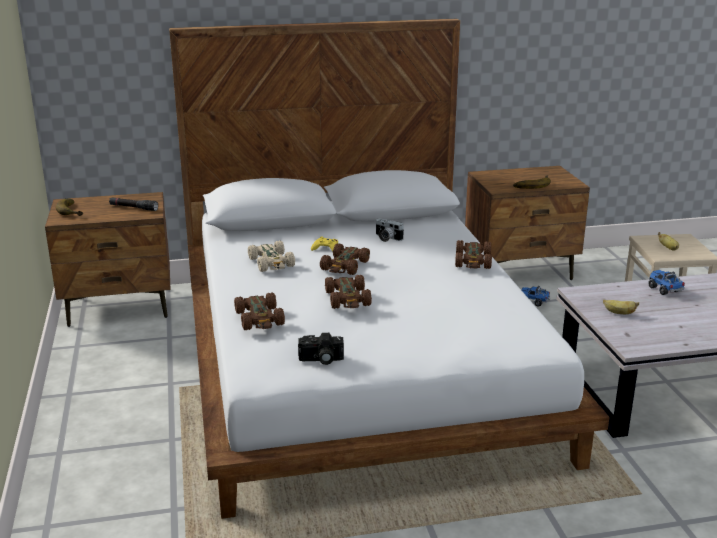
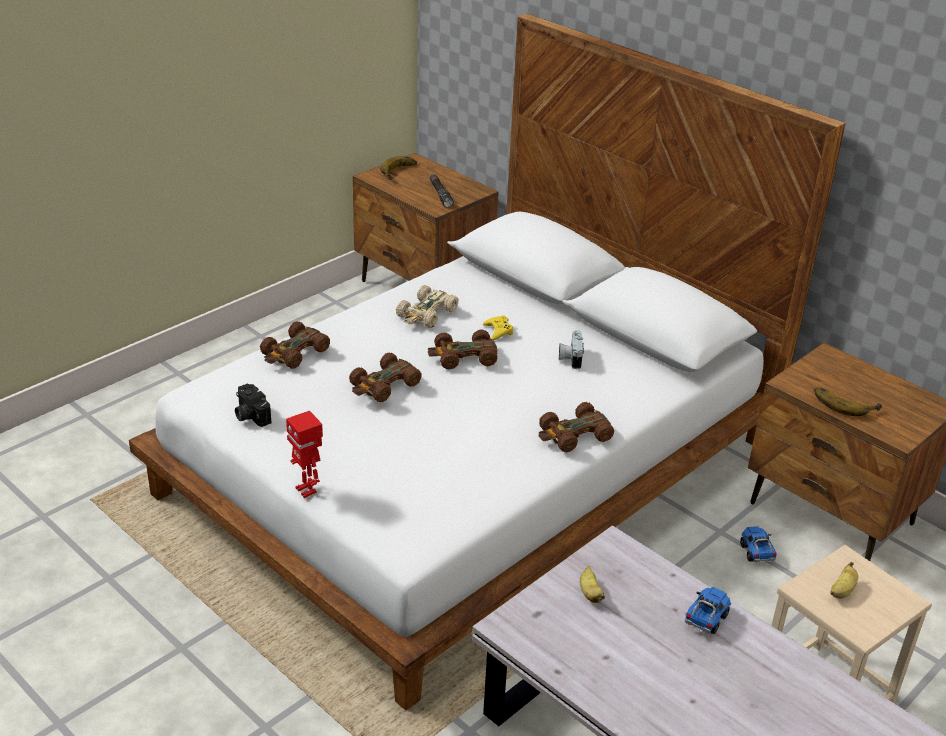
camera: 55 degrees right, 10 degrees up
(445, 363) = (307, 490): none -> toy robot

